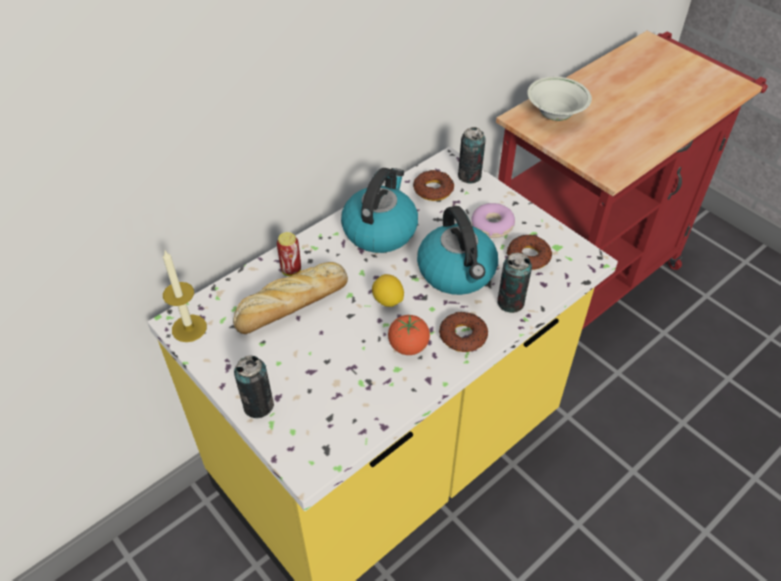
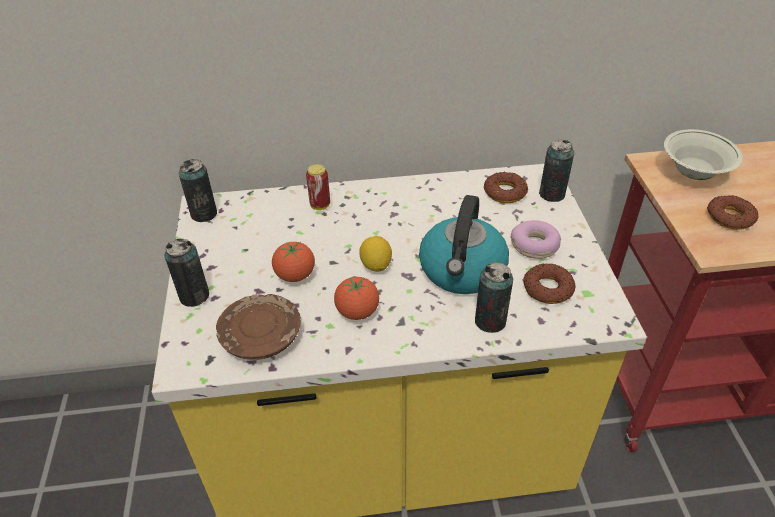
camera: 35 degrees right, 5 degrees down
(189, 328) = (204, 214): candle -> can
(290, 305) = (293, 232): bread -> none
(329, 342) = (295, 275): none -> tomato
(350, 407) = (260, 336): none -> brown plate
(380, 230) = (424, 205): kettle -> none
(462, 336) = (415, 328): donut -> donut (730, 217)

